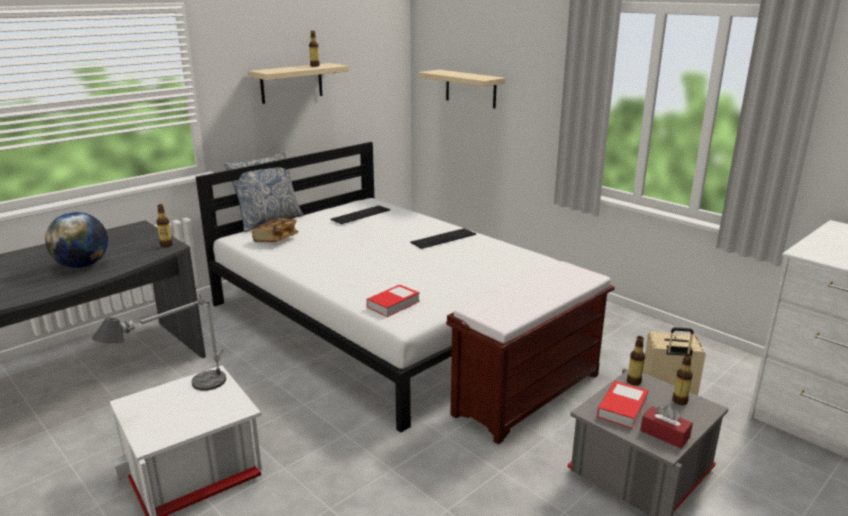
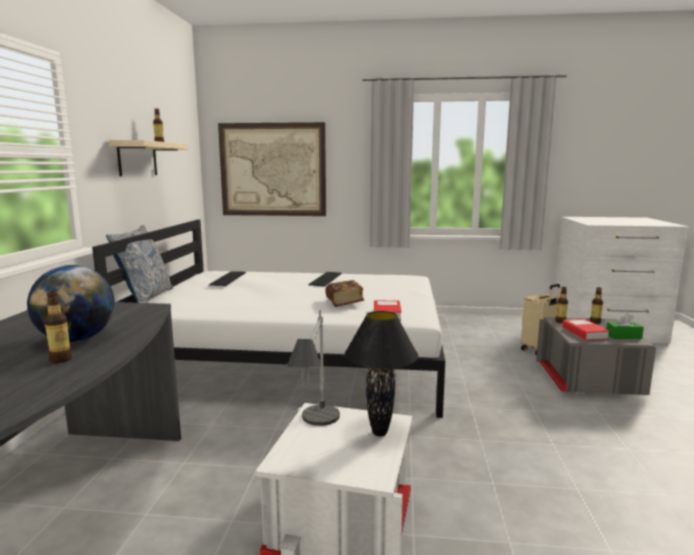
camera: 40 degrees left, 10 degrees down
(166, 245) = (142, 307): bottle -> bottle (61, 359)
(214, 414) = (380, 432): none -> black table lamp
(276, 239) = (187, 305): book -> book (344, 302)
(470, 88) = (273, 170): shelf -> picture
(528, 393) = (467, 367): brown bench -> none
(664, 434) = (623, 336): red tissue box -> green tissue box

